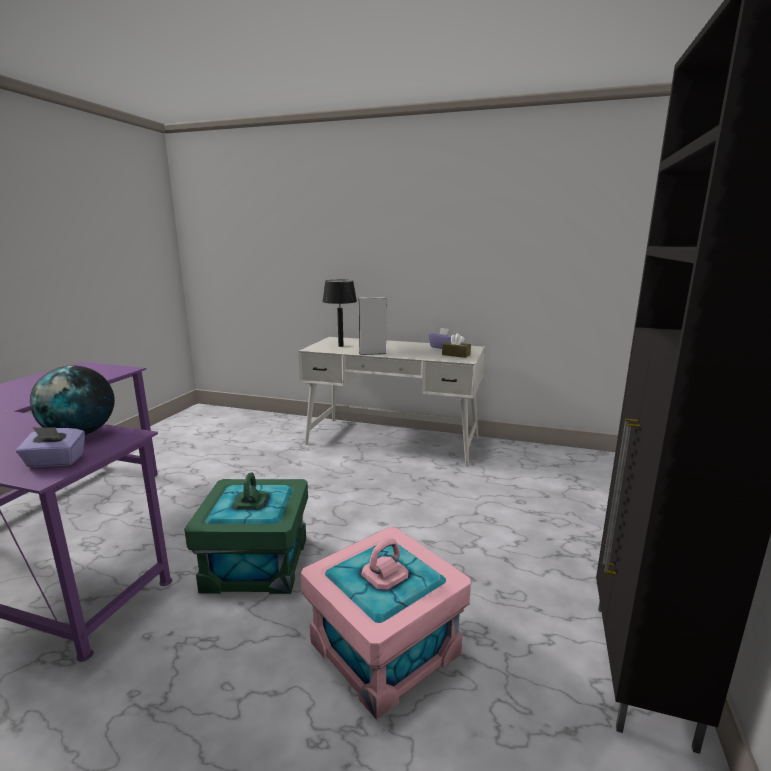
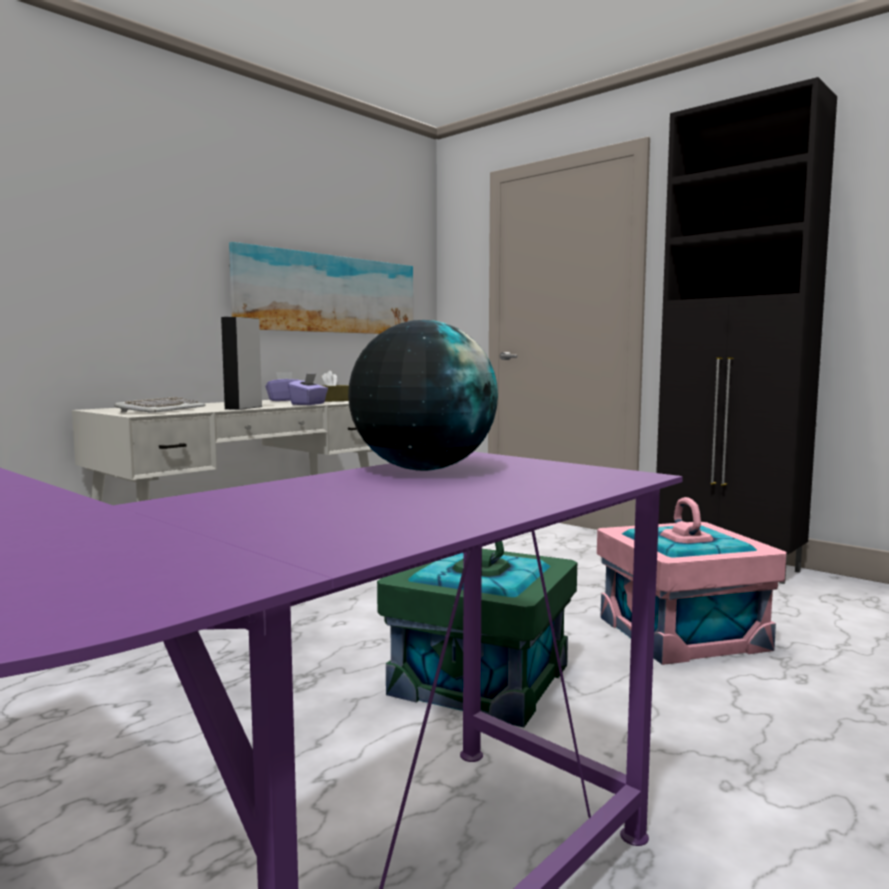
camera: 65 degrees left, 10 degrees down
(55, 462) = (563, 473): purple tissue box -> purple tissue box (308, 404)
(341, 346) = (161, 410): black table lamp -> keyboard
(507, 268) = (328, 294): none -> picture

